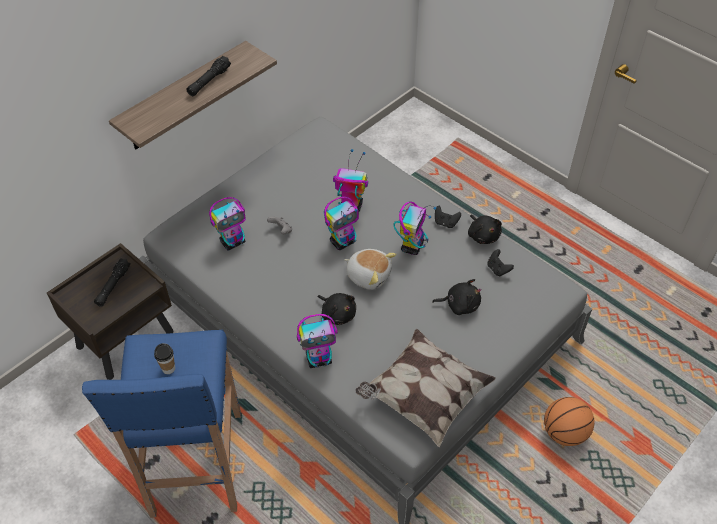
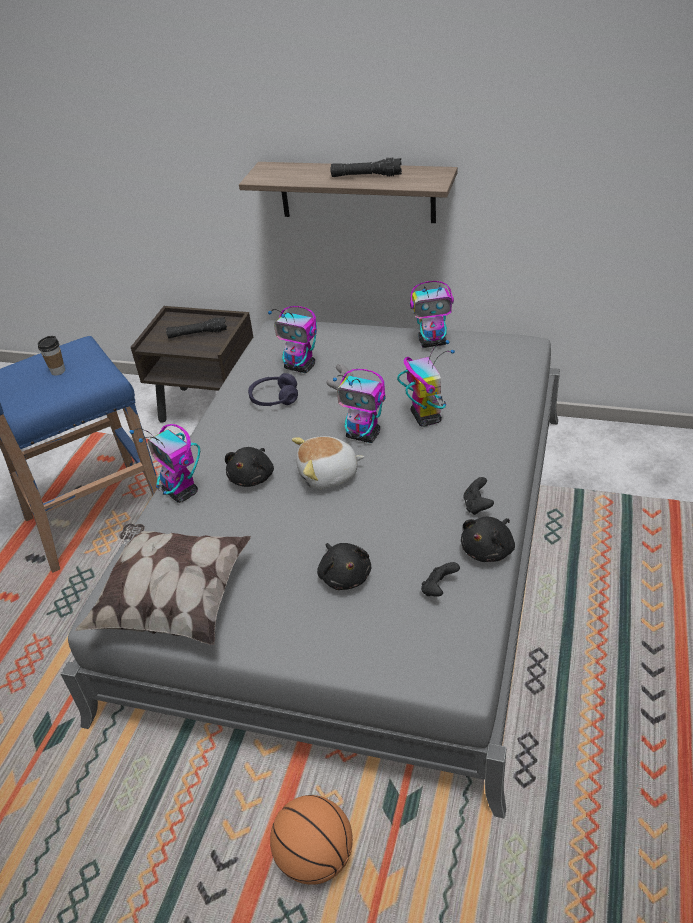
camera: 65 degrees right, 10 degrees down
(258, 270) = (274, 398): none -> purple headphones
(368, 275) = (328, 476): plush toy -> plush toy turned 75 degrees clockwise
(412, 246) = (408, 492): toy robot -> toy robot (433, 342)

